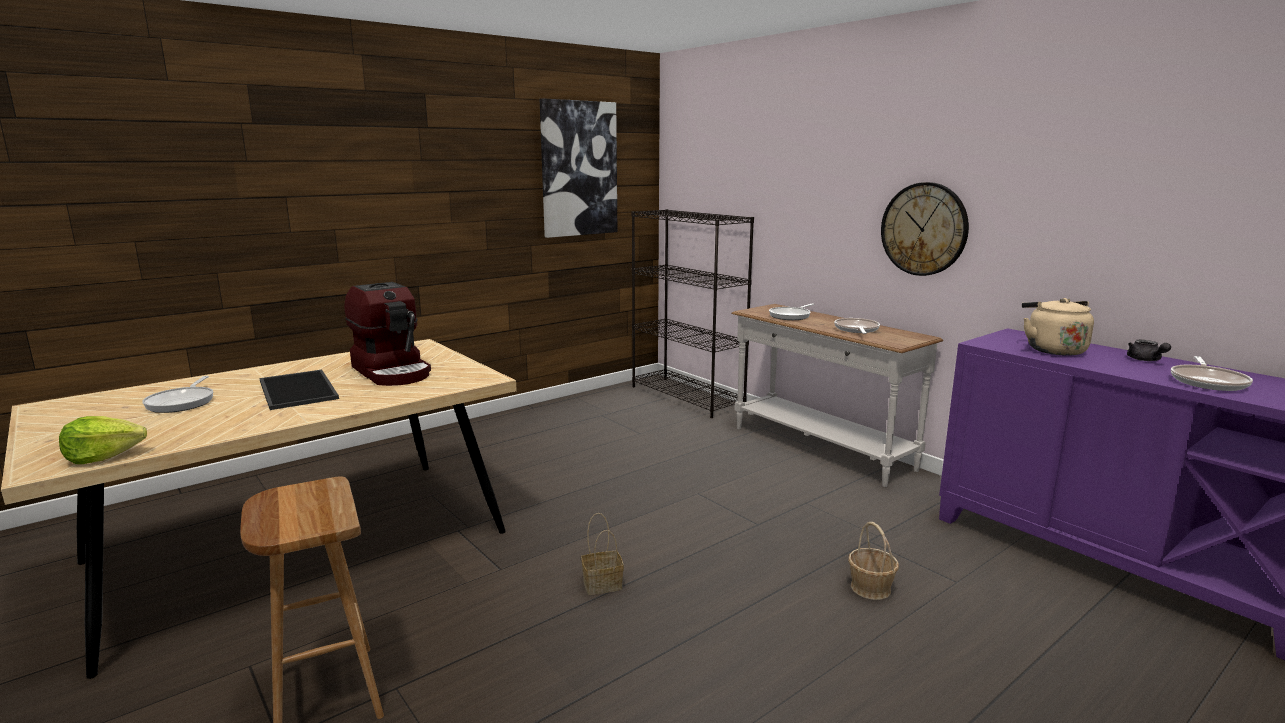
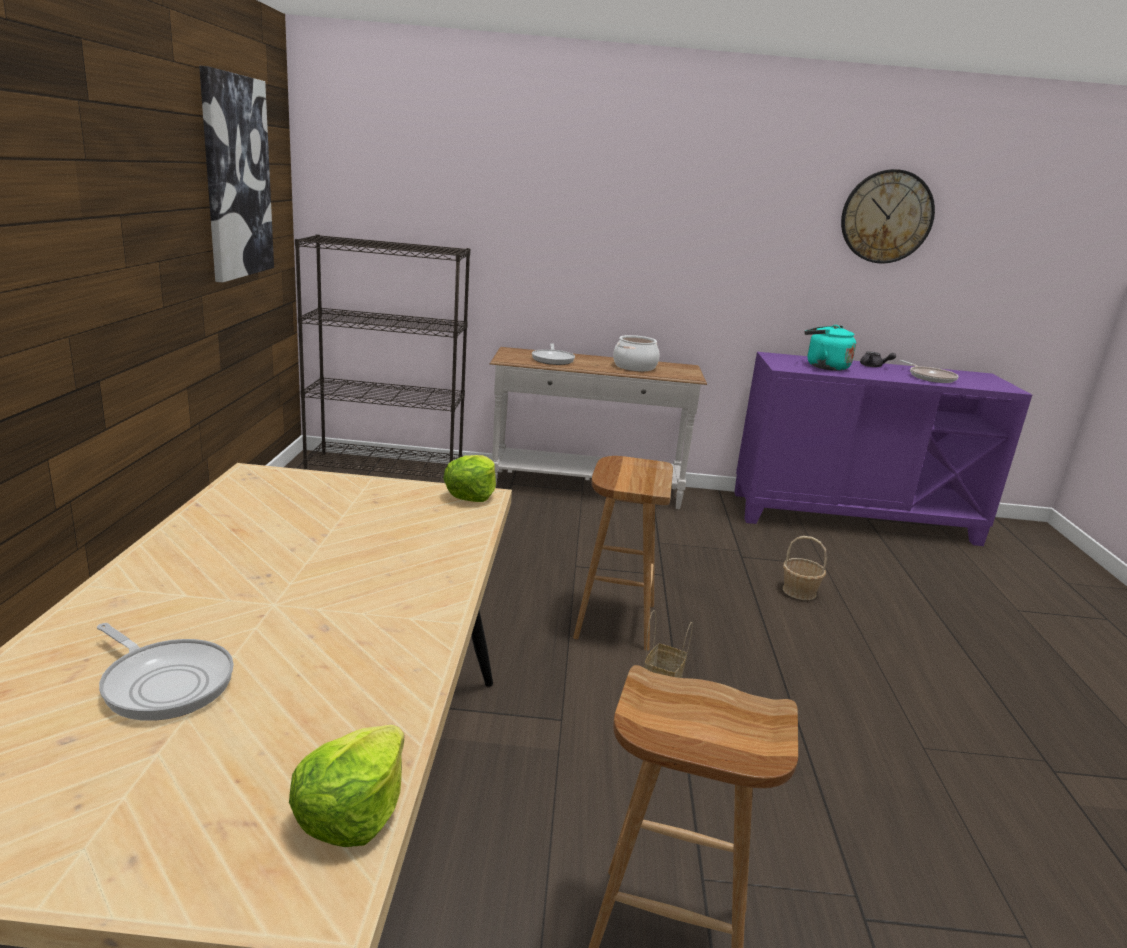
camera: 50 degrees left, 5 degrees up
(296, 390) = (293, 591): tray -> none
(393, 371) = (345, 521): coffee machine -> none
(485, 376) = (471, 494): none -> lettuce
(652, 535) = (614, 620): none -> brown stool
(856, 330) = (634, 367): frying pan -> cooking pot
(924, 229) = (680, 265): wall clock -> wall clock (886, 217)
(1052, 350) = (824, 366): beige kettle -> turquoise kettle

